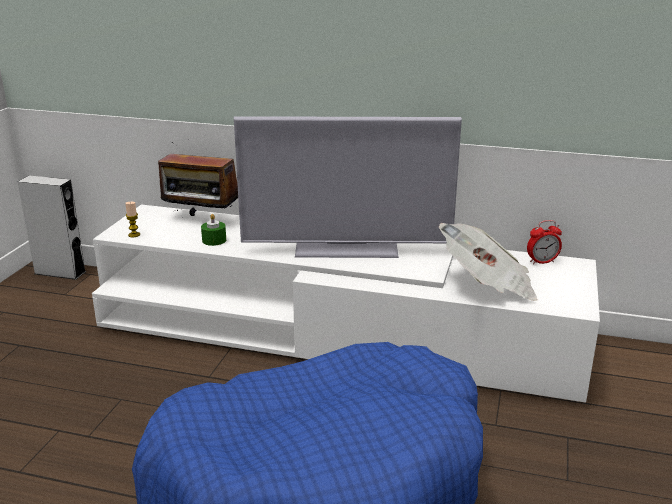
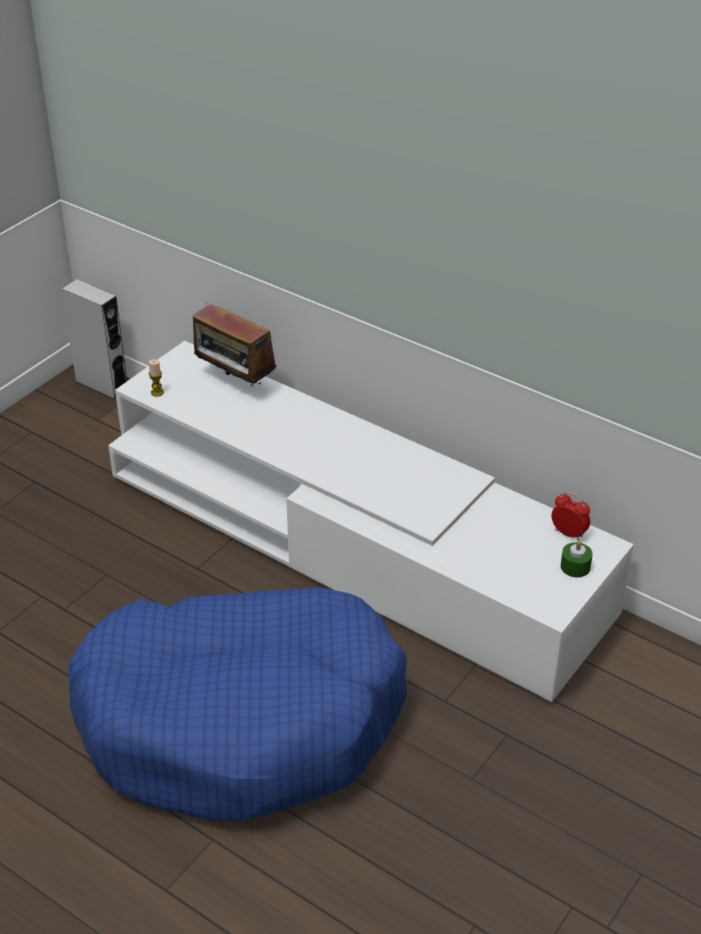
camera: 20 degrees right, 15 degrees up
(214, 240) = (233, 420): green candle -> green candle (575, 566)
(346, 249) = (362, 466): television -> none
(487, 285) = (481, 554): newspaper -> none
(542, 262) = (568, 533): alarm clock -> alarm clock turned 150 degrees counterclockwise

